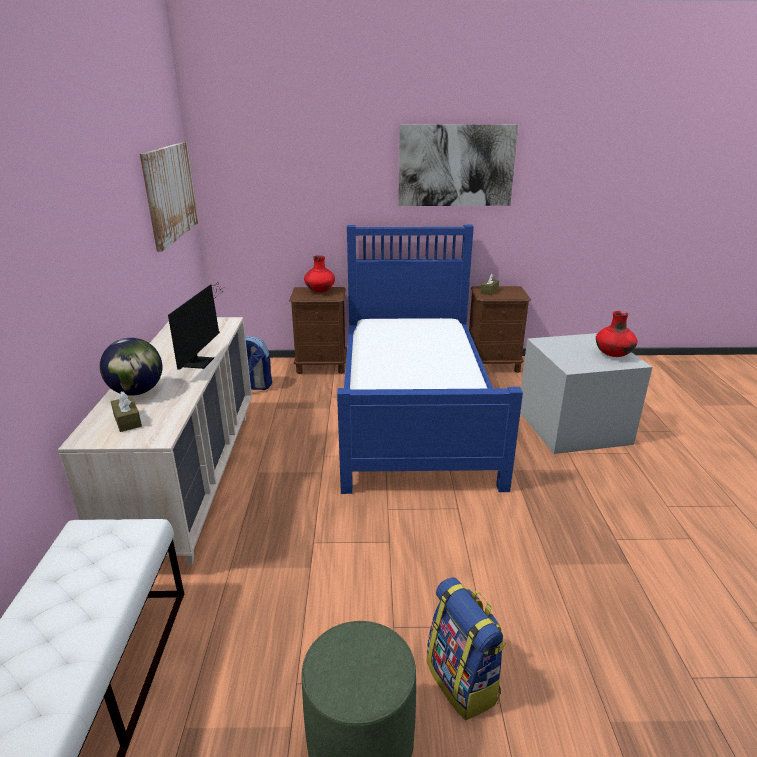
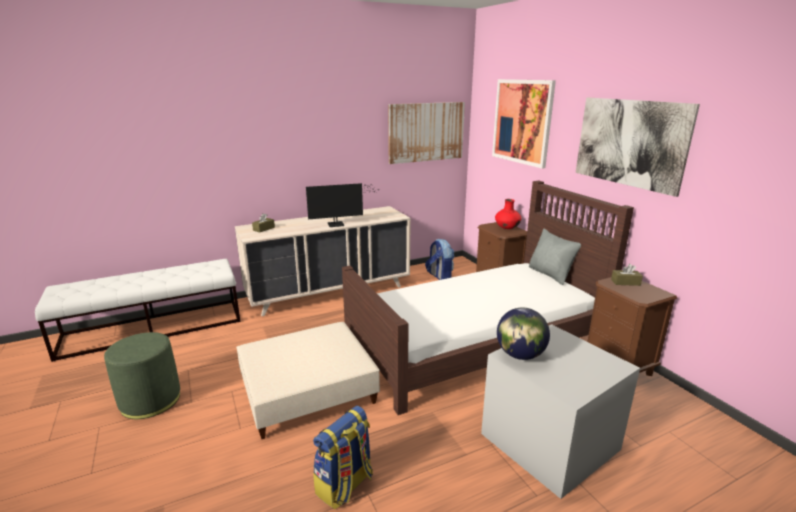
camera: 65 degrees right, 5 degrees down
(137, 392) = (293, 223): globe -> globe (520, 355)
(302, 160) = (522, 122): none -> picture
(400, 318) = (550, 275): none -> grey pillow
(414, 411) = (476, 342): blue bed -> brown bed
(433, 548) = (308, 390): none -> beige ottoman
(463, 681) = (193, 428): backpack -> backpack (345, 485)
(613, 355) = (575, 379): red vase -> none

